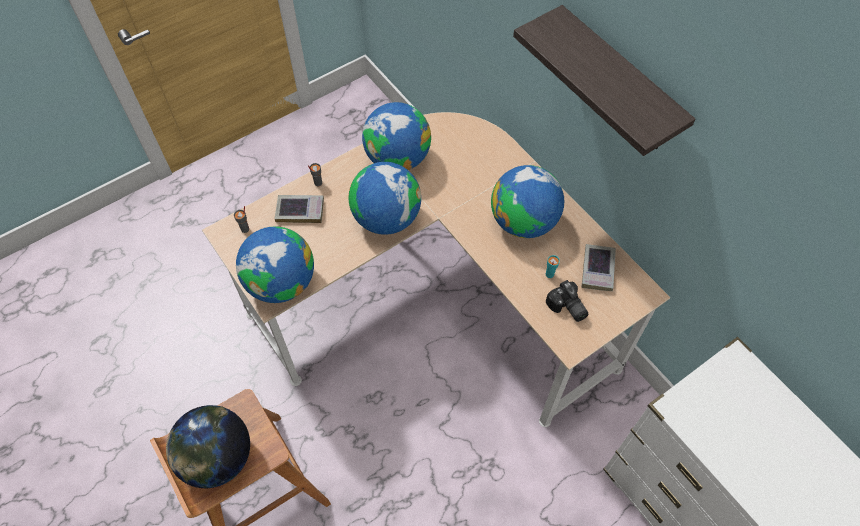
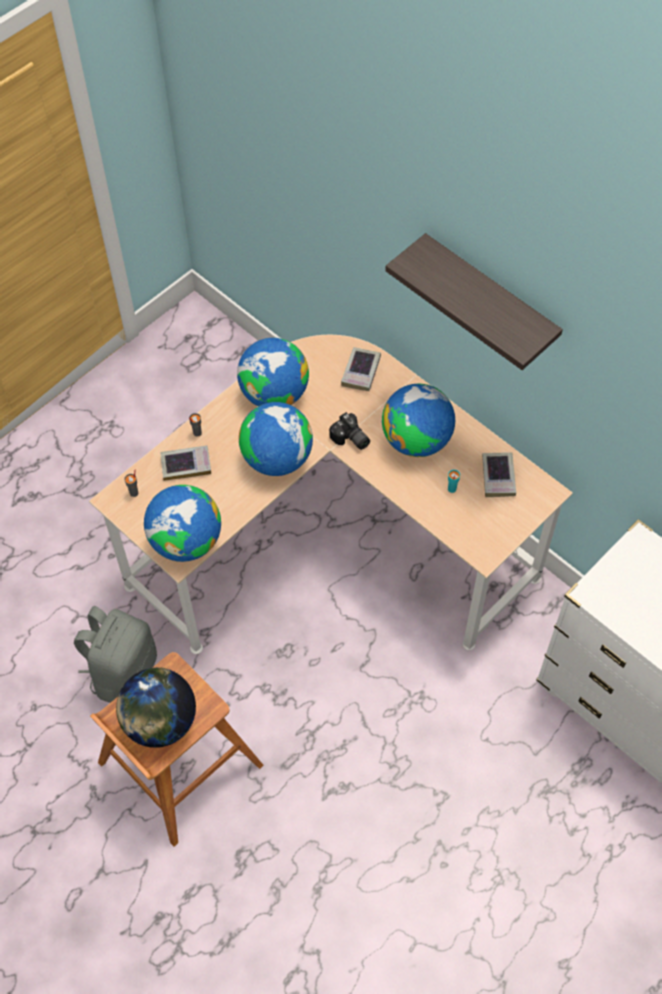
camera: 10 degrees left, 0 degrees up
(226, 391) = (123, 672): none -> grey backpack
(483, 150) = (361, 371): none -> book
(566, 308) = (474, 519): camera -> camera (350, 439)

